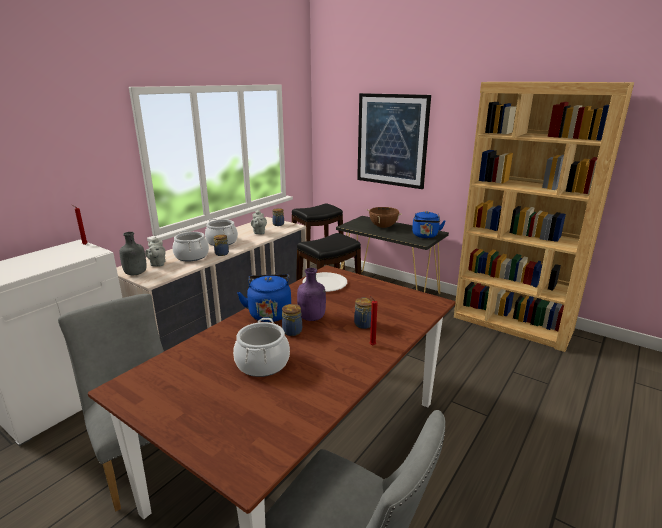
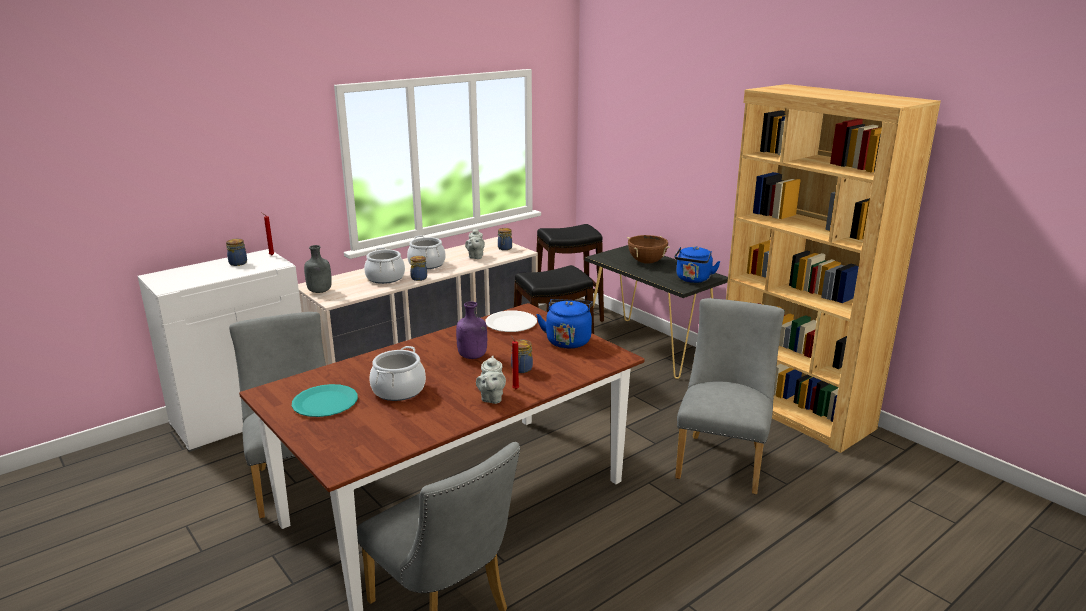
camera: 15 degrees right, 0 degrees up
(157, 264) = (346, 283): grey teapot -> grey teapot (491, 398)
(192, 390) = (325, 403): none -> turquoise plate
(269, 313) = (432, 346): blue kettle -> blue kettle (568, 340)
(292, 331) = (445, 366): jar -> jar (239, 263)
(391, 140) = (667, 148): picture -> none
(491, 371) = (722, 459): none -> grey chair

